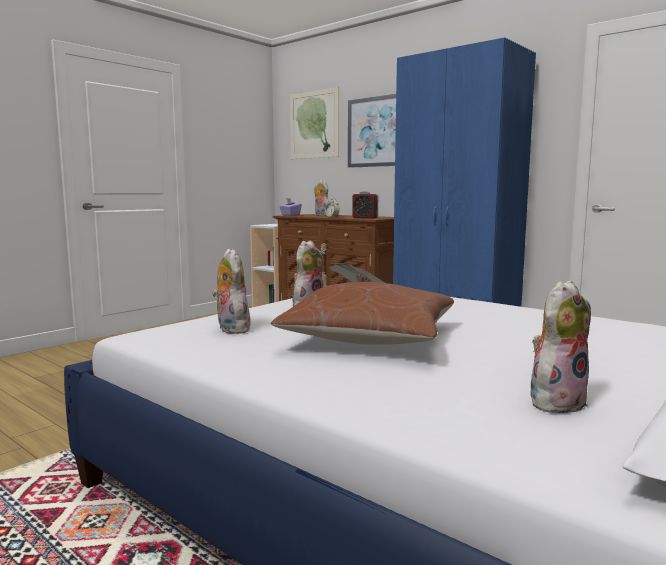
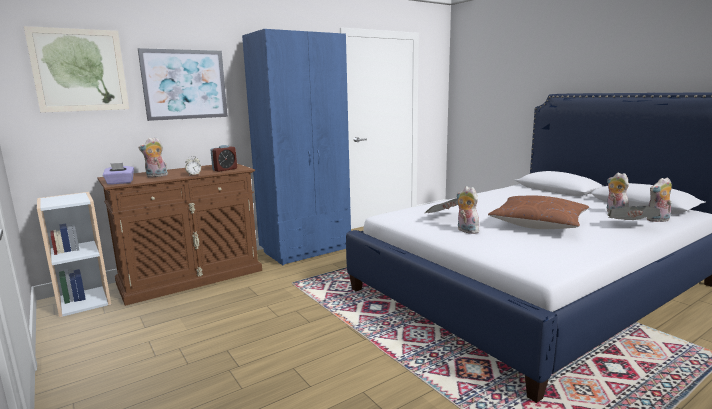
camera: 75 degrees left, 5 degrees up
(230, 329) = (525, 248): plush toy -> plush toy (658, 220)
(419, 403) = (631, 226): none -> newspaper

